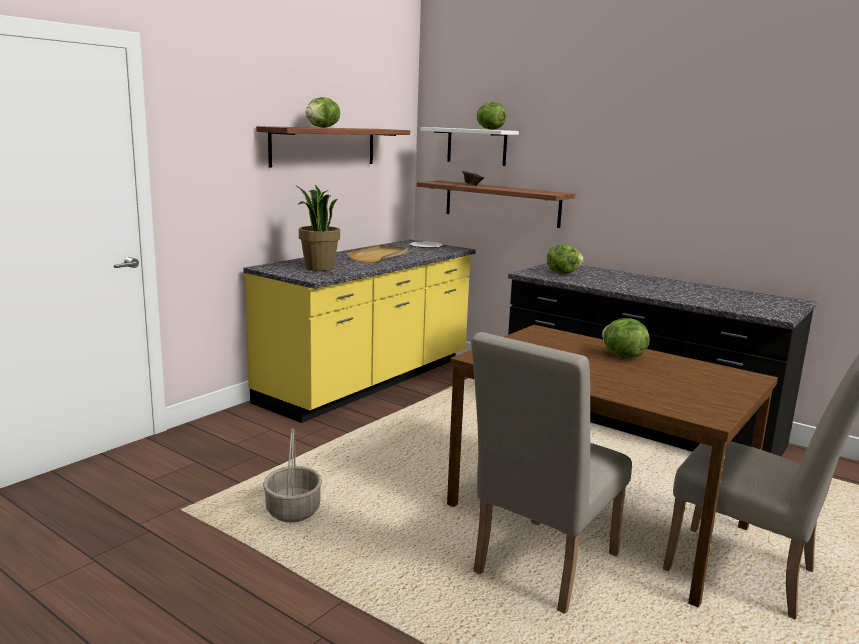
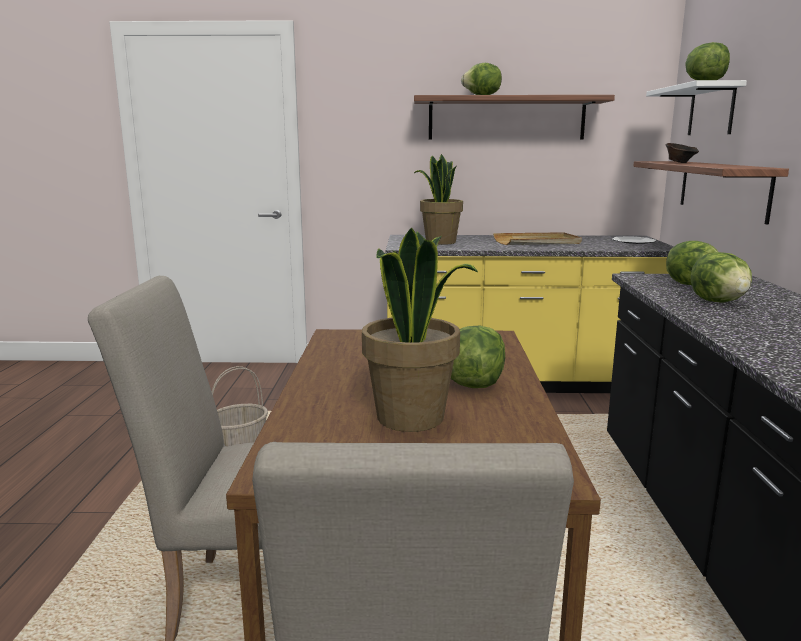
camera: 55 degrees right, 0 degrees up
(605, 281) = (719, 302): none -> lettuce
(661, 378) = (412, 418): none -> potted plant

